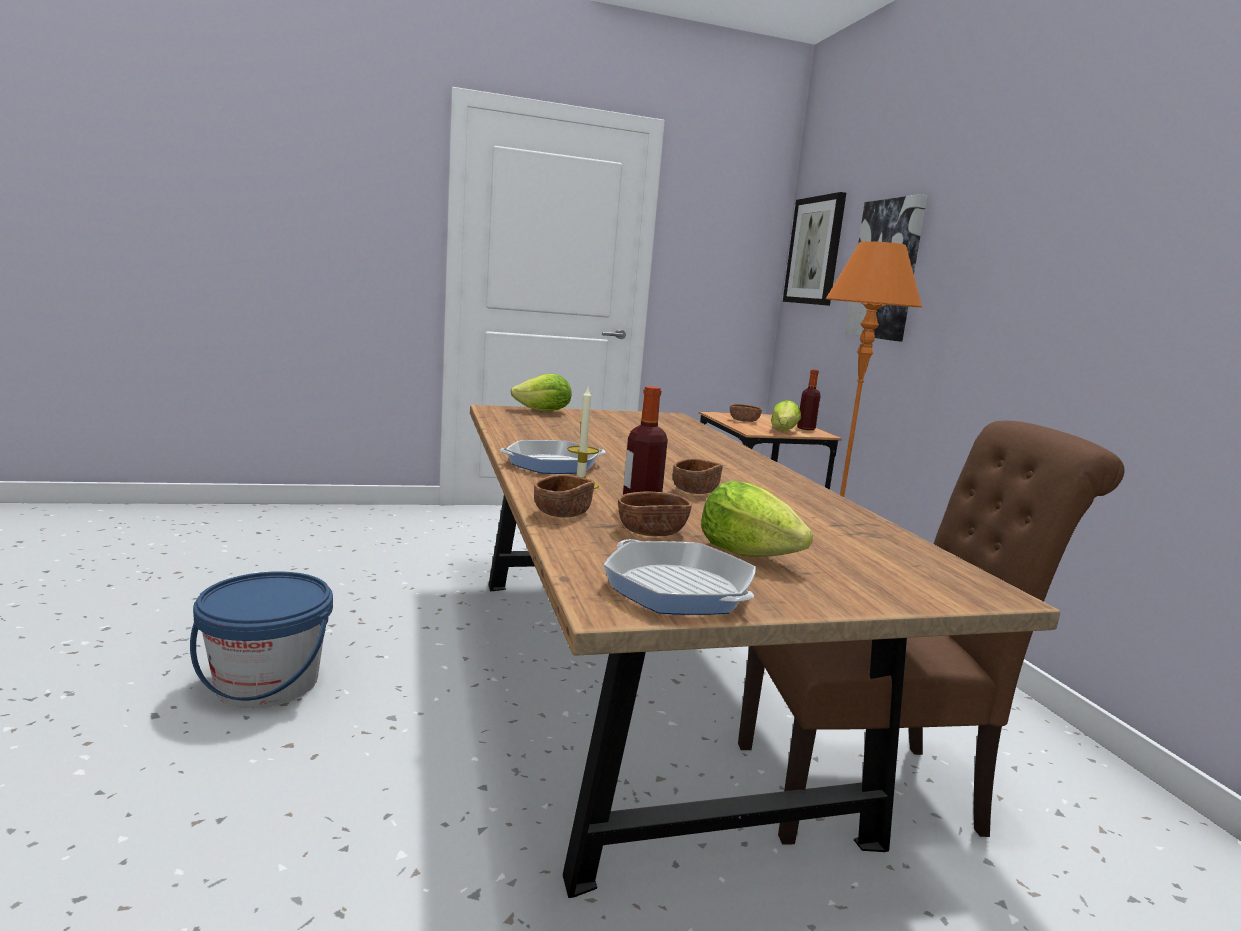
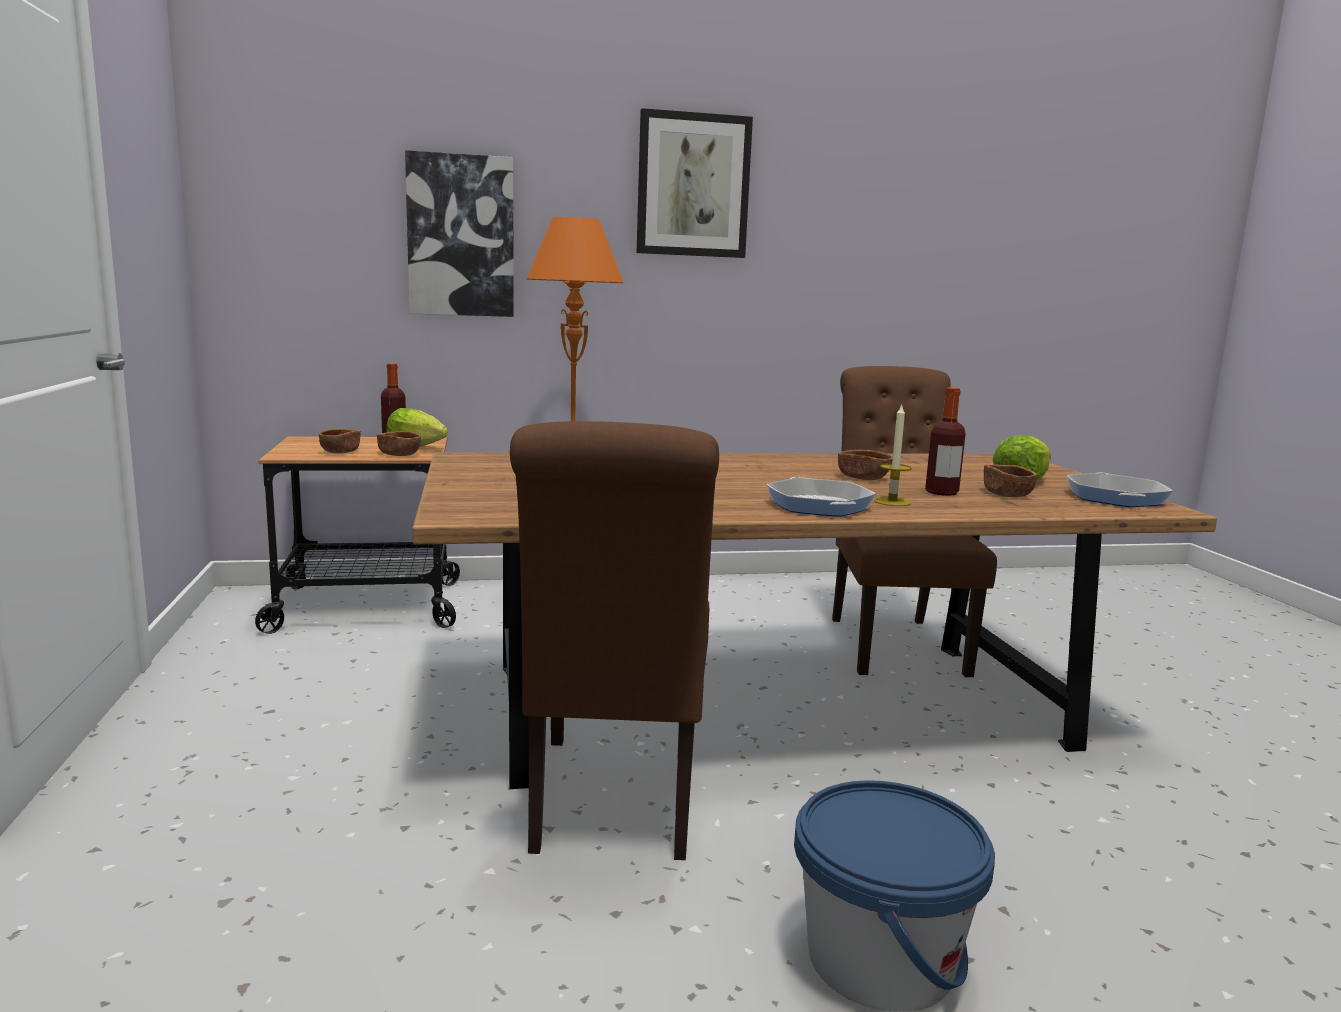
camera: 85 degrees left, 0 degrees up
(469, 612) = (613, 803): none -> brown chair
(543, 411) = (468, 497): lettuce -> none
(562, 512) = (994, 509): brown bowl -> brown bowl (399, 454)
(678, 589) = (1115, 498): frying pan -> frying pan turned 135 degrees clockwise
(815, 251) = (280, 201): picture -> picture (693, 185)

